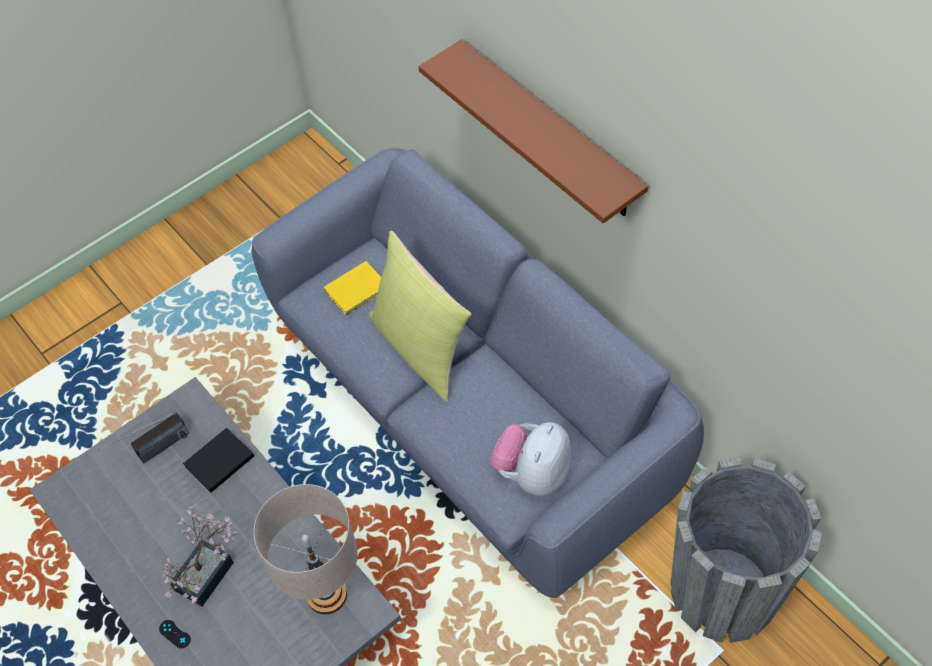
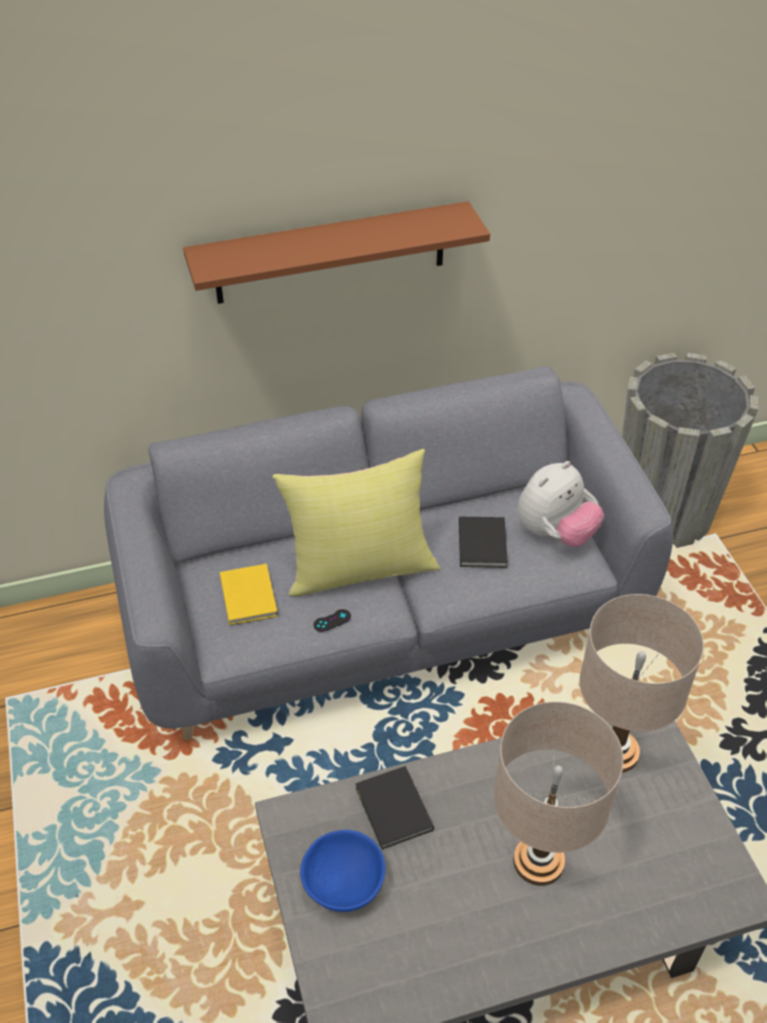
camera: 70 degrees left, 10 degrees down
(151, 453) = (342, 883): radio -> blue bowl
(175, 634) = (610, 923): black game controller -> black game controller (332, 620)
(209, 570) = (539, 861): potted plant -> beige table lamp
(491, 422) = (483, 543): none -> black book
(533, 473) = (555, 533): plush toy -> plush toy turned 90 degrees counterclockwise

